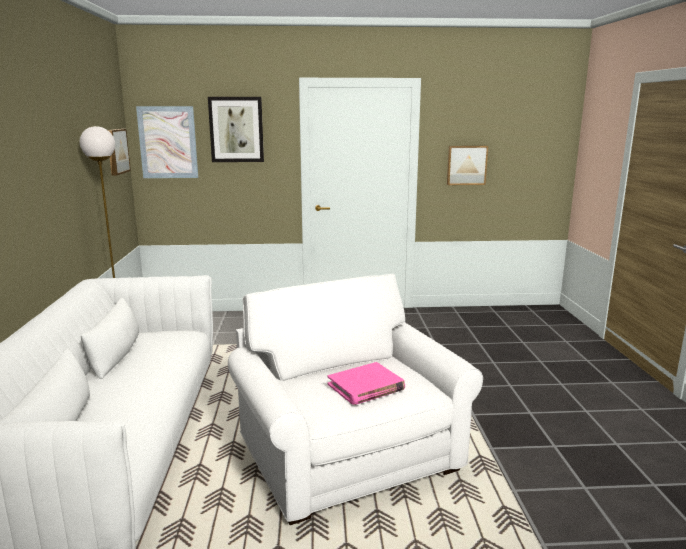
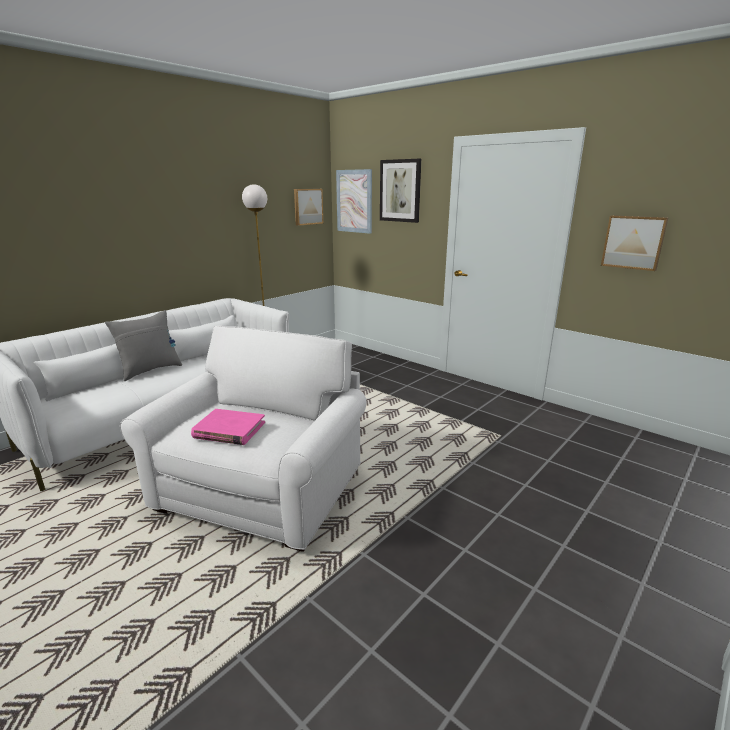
camera: 45 degrees right, 5 degrees up
(105, 391) = (150, 371): none -> grey pillow

